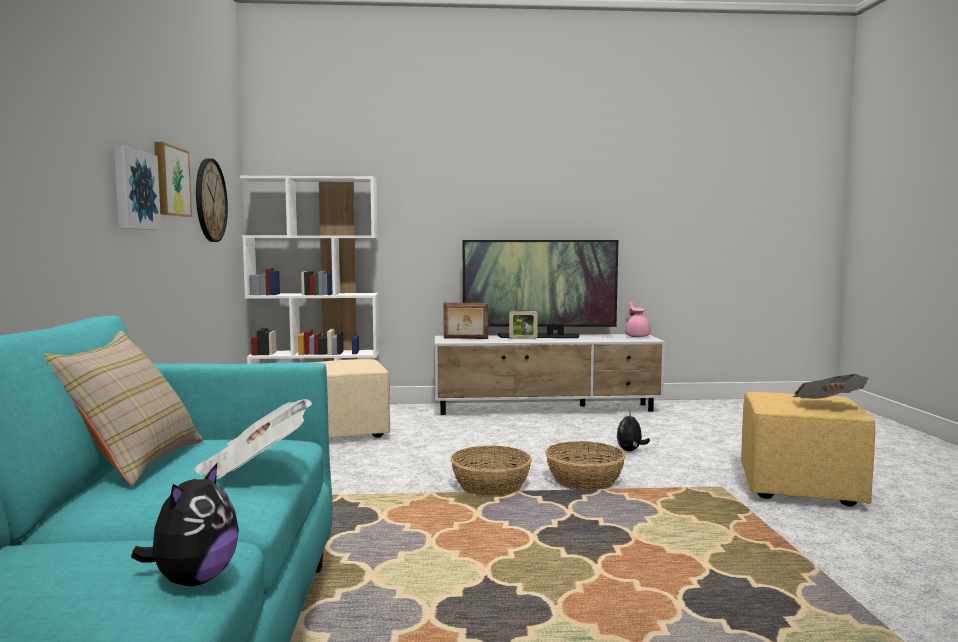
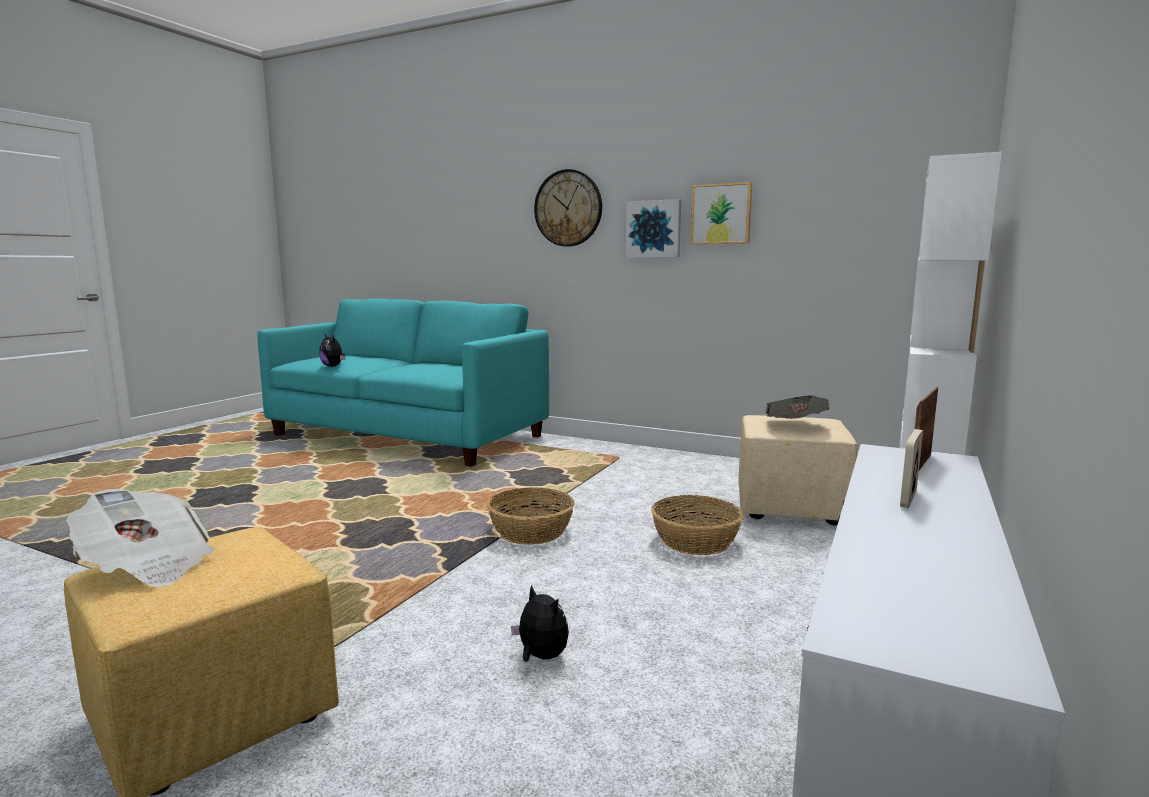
camera: 120 degrees right, 5 degrees up
(131, 462) = (460, 364): beige pillow -> none
(210, 200) = (830, 221): wall clock -> wall clock (568, 208)
(254, 468) = (413, 370): newspaper -> newspaper (795, 425)
(539, 336) = (946, 518): television -> none
(584, 480) = (482, 576): basket -> basket (696, 541)
(637, 336) = (948, 646): pink teapot -> none

